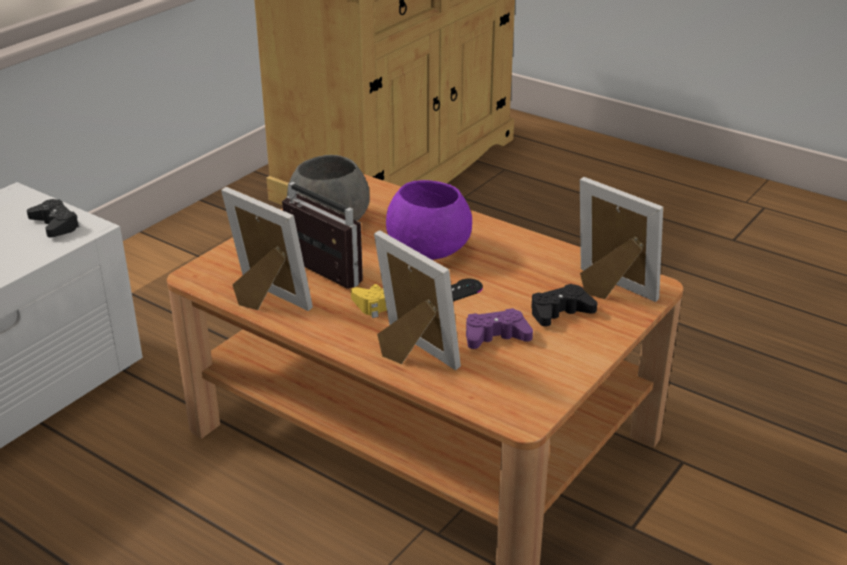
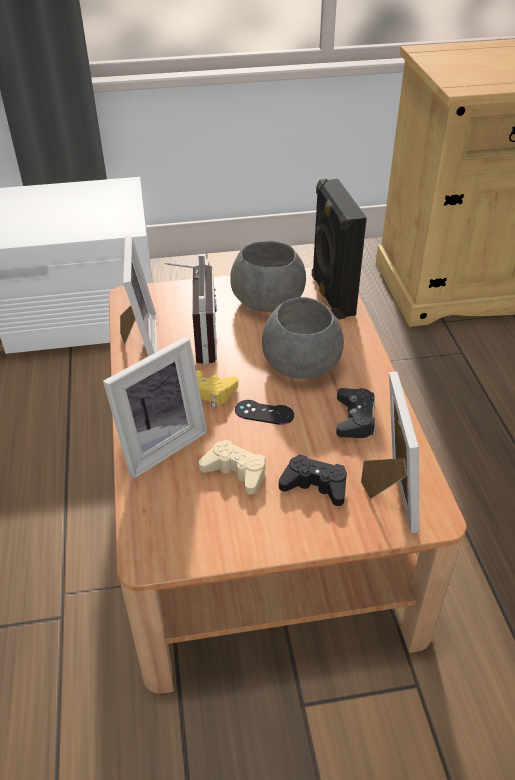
camera: 45 degrees right, 10 degrees up
(55, 225) = (115, 217): black game controller -> black game controller (355, 418)
(376, 195) = (331, 296): none -> black speaker
(410, 354) = (159, 444): picture frame -> picture frame turned 45 degrees clockwise
(427, 248) = (300, 362): purple bowl -> grey bowl
(495, 336) = (235, 471): purple game controller -> beige game controller

